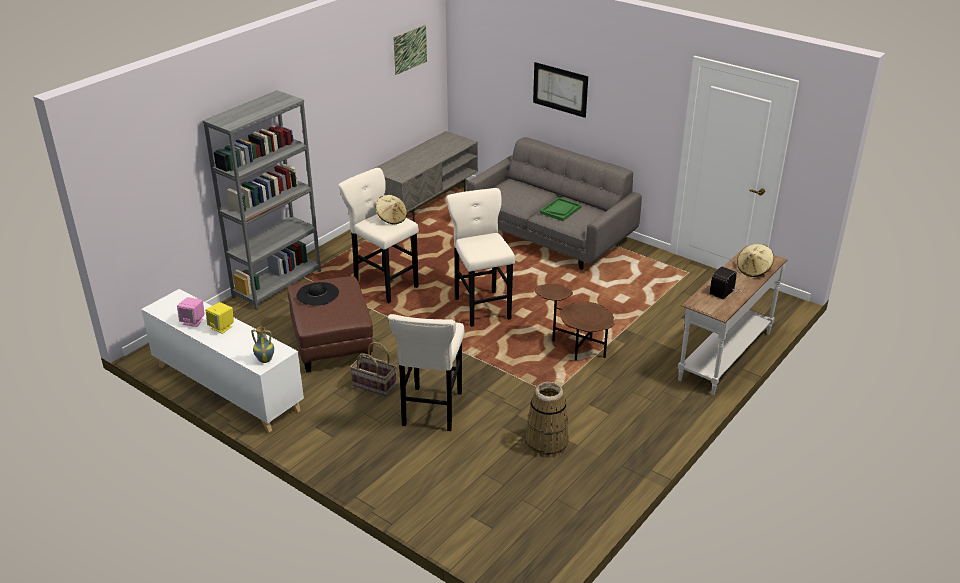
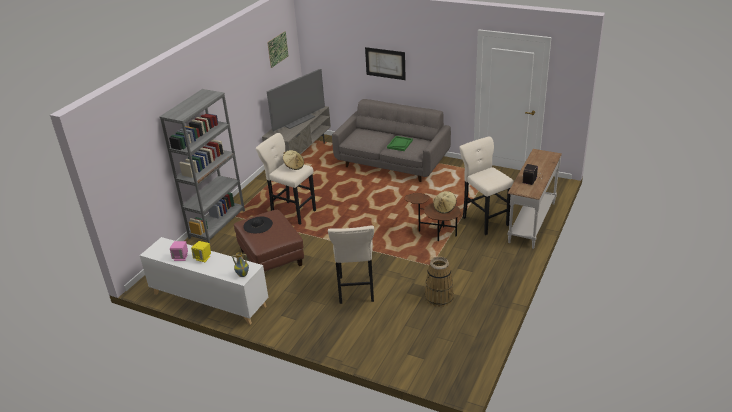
camera: 10 degrees left, 0 degrees up
(374, 385) = (310, 280): basket -> none
(426, 155) = (297, 120): none -> television
(481, 307) = (363, 216): beige stool -> beige stool (484, 220)
(753, 270) = (544, 163): beige hat -> beige hat (445, 208)

